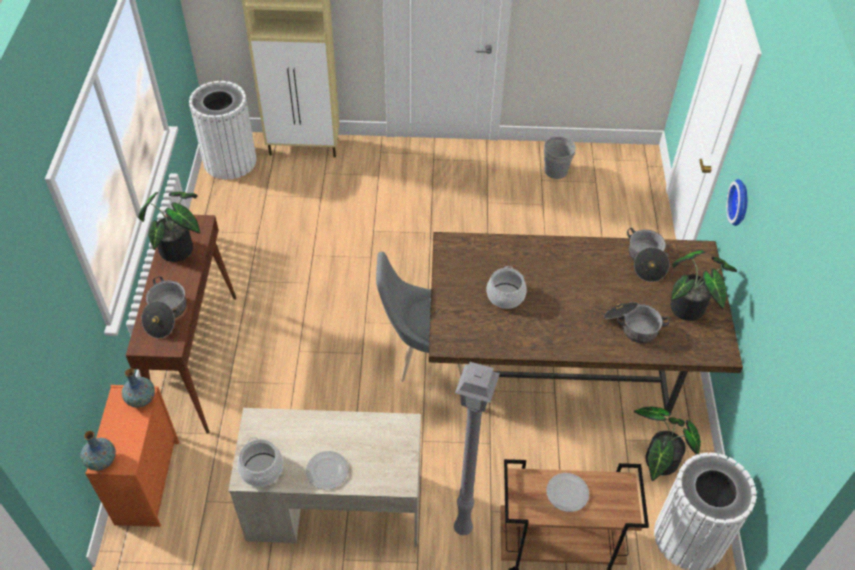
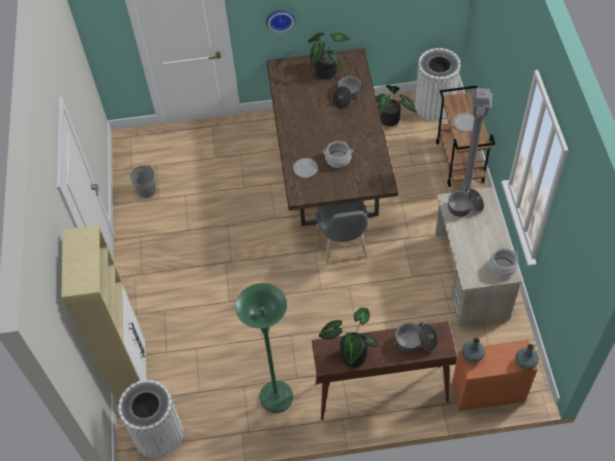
camera: 95 degrees left, 5 degrees up
(232, 259) = (276, 397): none -> green floor lamp
(328, 471) = (491, 233): plate -> plate (305, 168)
(645, 261) = (291, 92): cooking pot -> cooking pot (465, 207)

